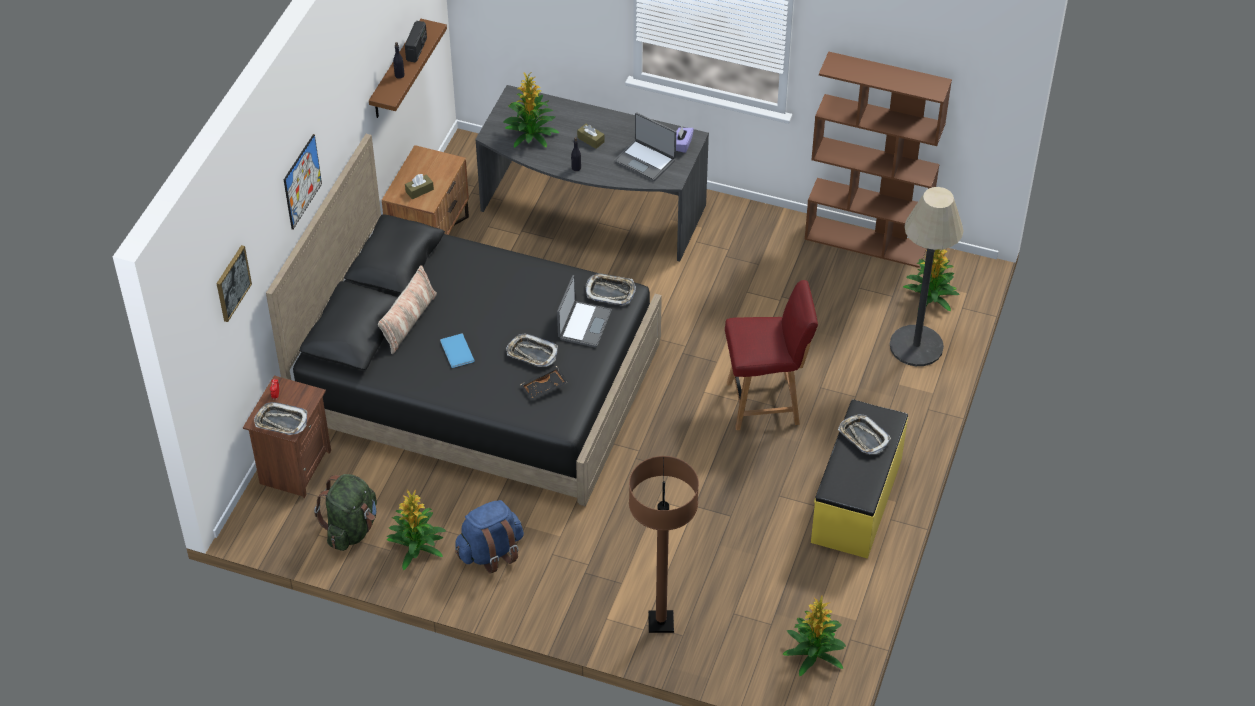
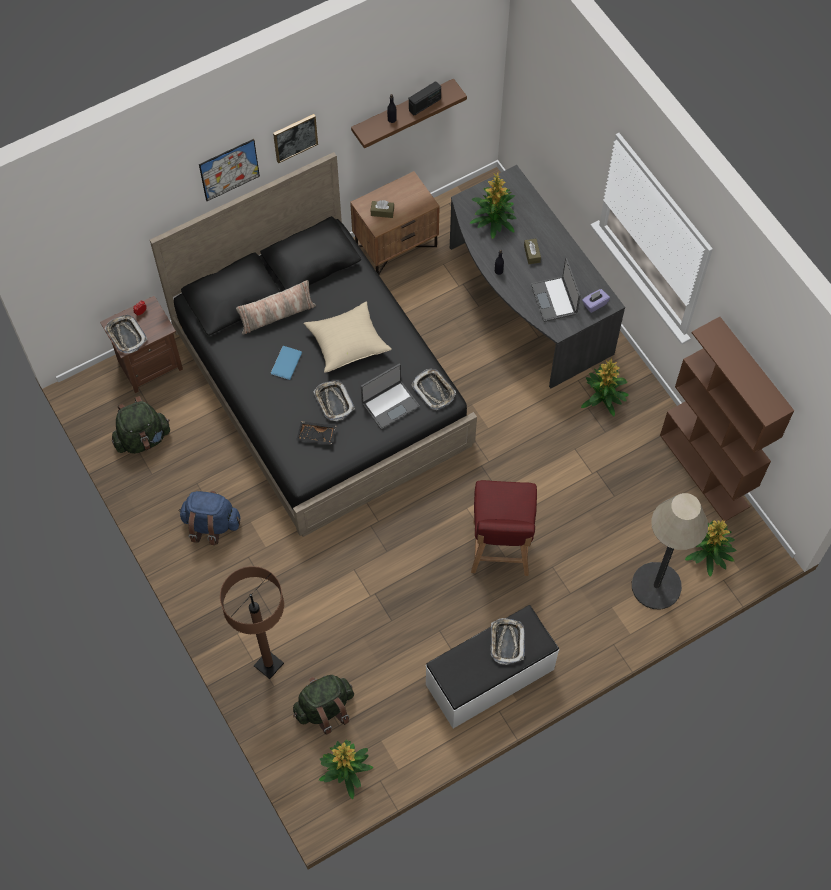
camera: 40 degrees right, 15 degrees up
(232, 283) = (105, 224): picture -> picture (295, 137)
(417, 546) = (170, 483): potted plant -> potted plant (603, 397)
(496, 303) = (347, 343): none -> beige pillow
(745, 620) = (325, 708): none -> green backpack
(765, 403) = (500, 550): red chair -> red chair turned 60 degrees clockwise
(858, 500) = (490, 678): yellow bench -> white bench

